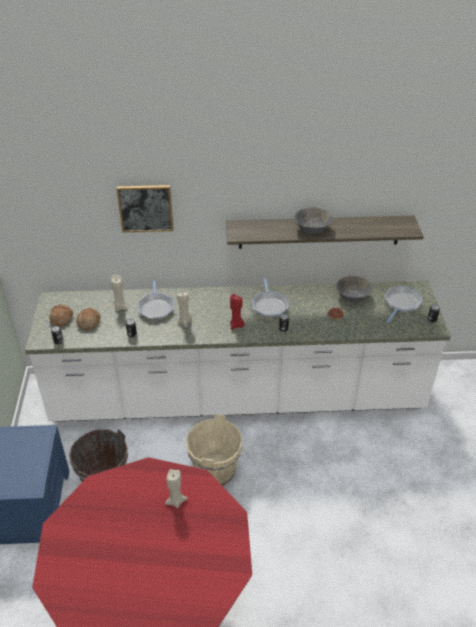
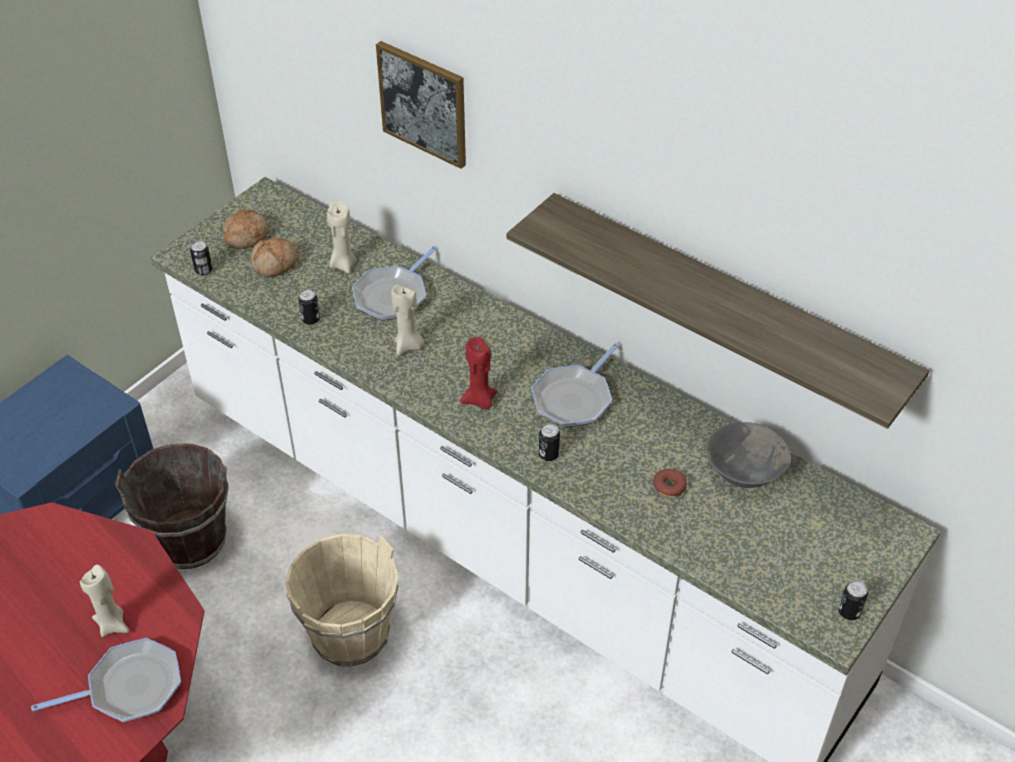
camera: 40 degrees right, 5 degrees up
(312, 229) = (684, 289): grey bowl -> none
(401, 304) = (824, 543): frying pan -> frying pan (130, 687)

